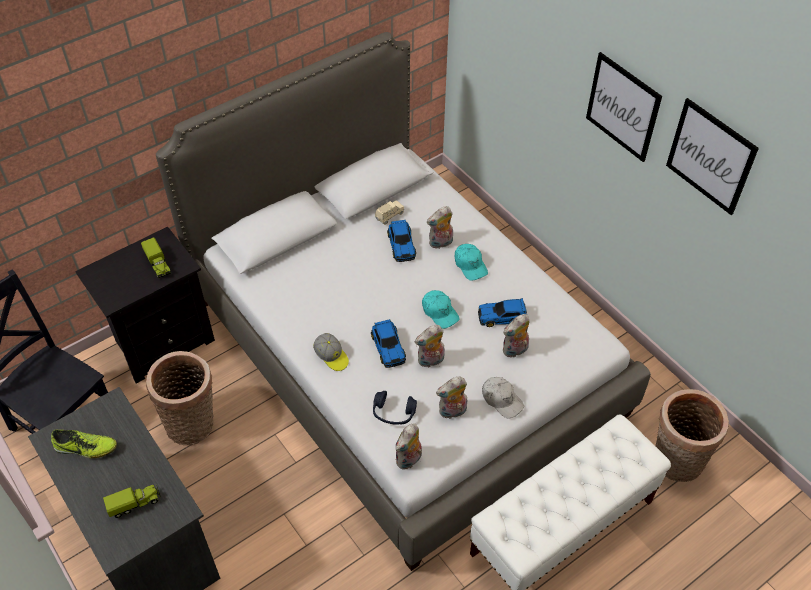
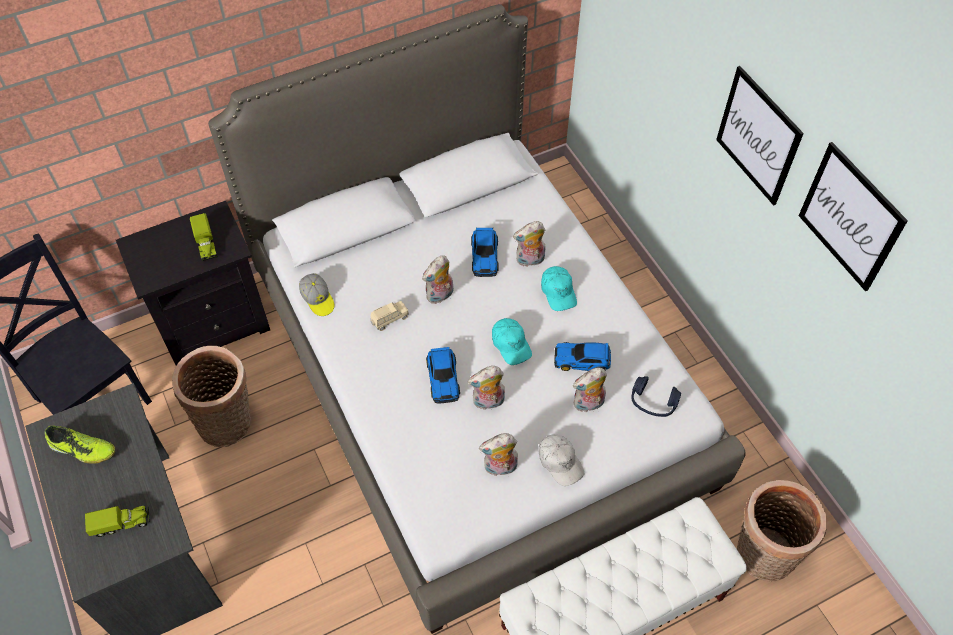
camera: 10 degrees right, 5 degrees up
(331, 356) = (377, 379): cap -> cap (318, 299)
(389, 216) = (478, 219): beige toy car -> beige toy car (389, 319)
(393, 413) = (432, 459): blue headphones -> blue headphones (653, 402)
(409, 460) = (438, 518): plush toy -> plush toy (440, 296)

